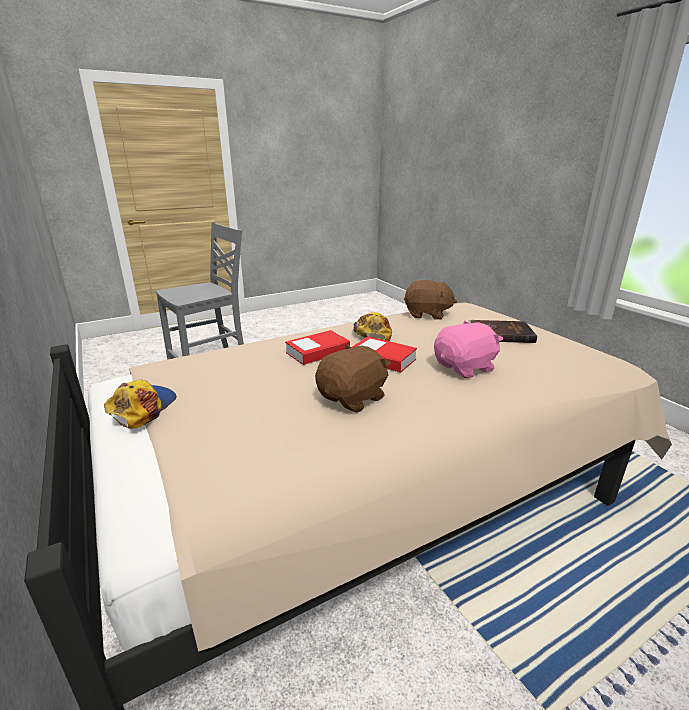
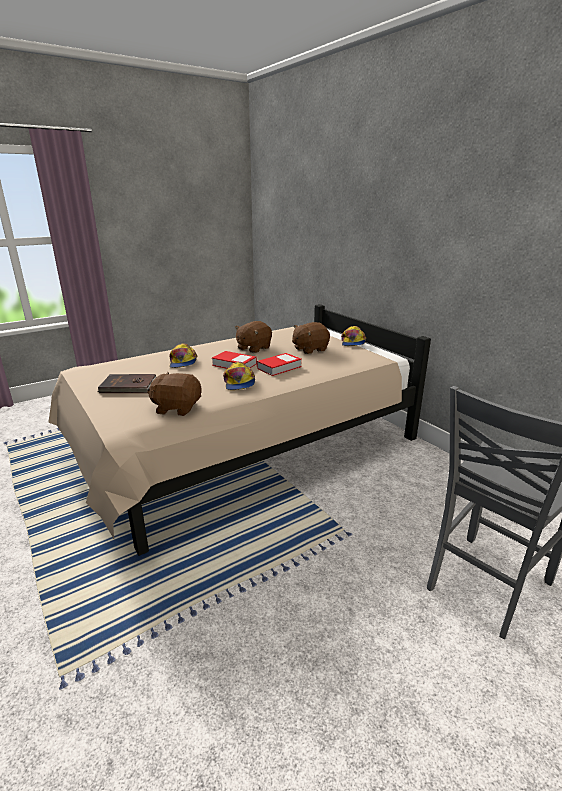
camera: 175 degrees right, 0 degrees up
(247, 389) = (310, 349): none -> brown plush toy
(465, 368) = (183, 362): pink plush toy -> cap

